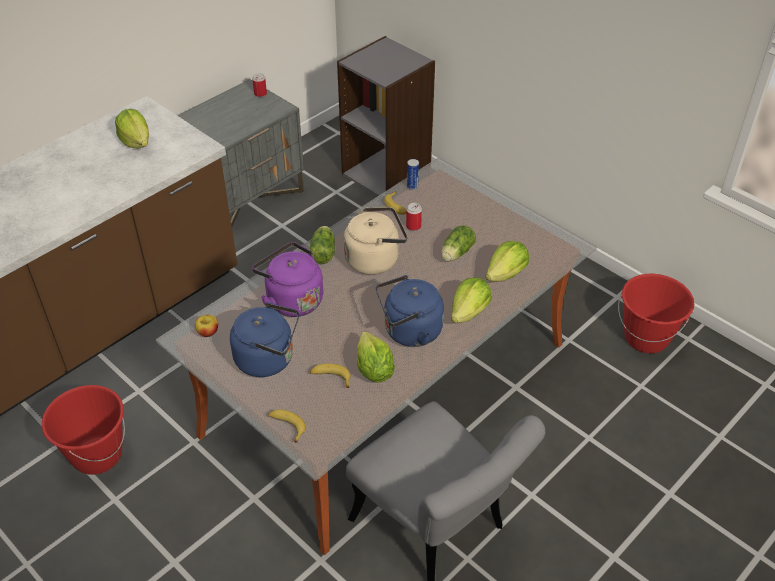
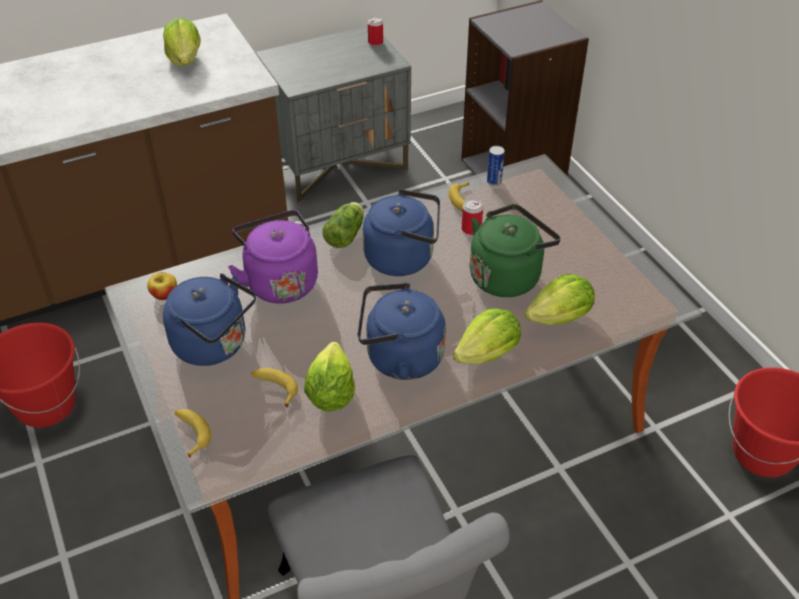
camera: 20 degrees right, 0 degrees up
(375, 259) = (403, 258): beige kettle -> blue kettle
(455, 253) = (507, 275): lettuce -> green kettle

